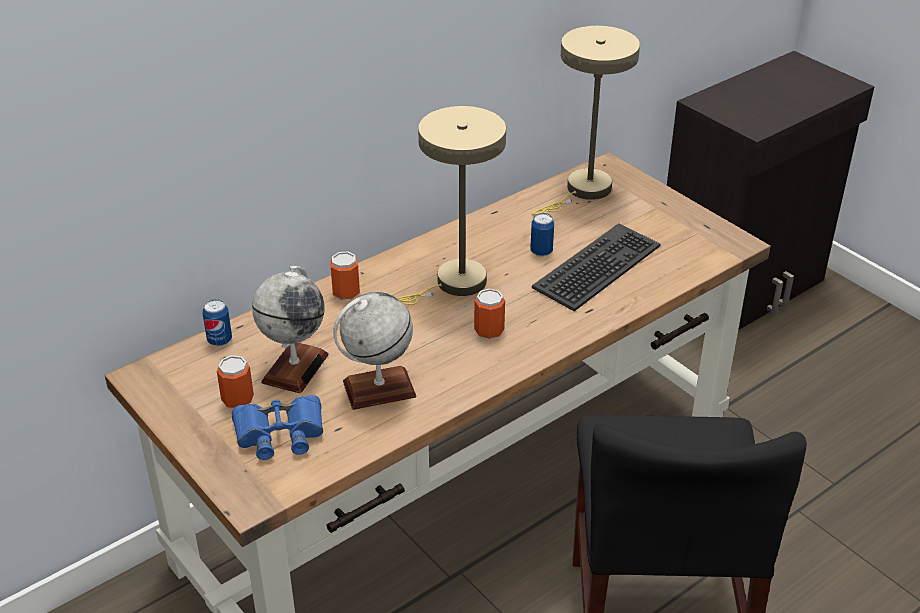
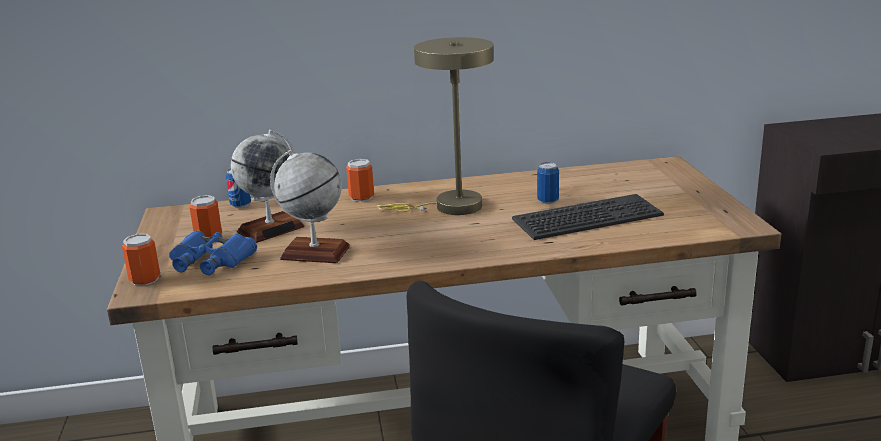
camera: 30 degrees right, 15 degrees down
(489, 331) = (445, 238): can -> can (145, 279)
(583, 191) = (628, 174): beige table lamp -> none

